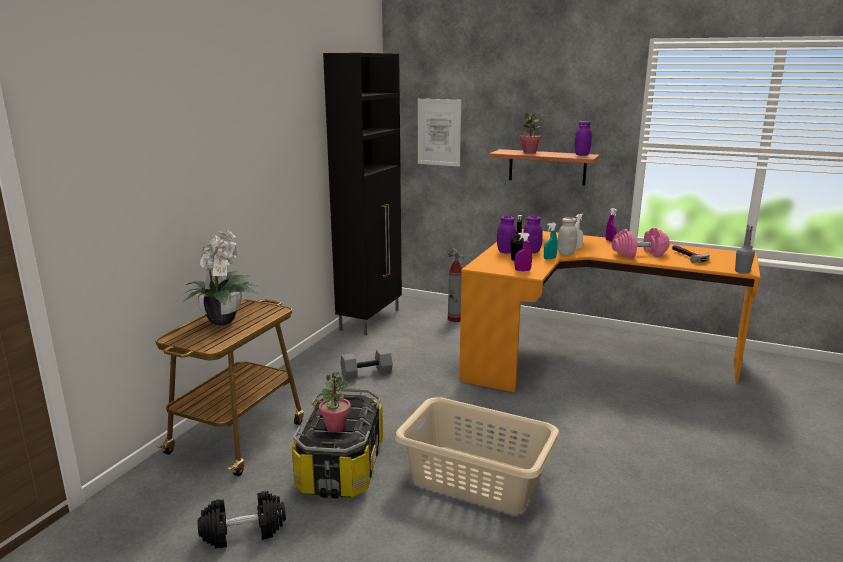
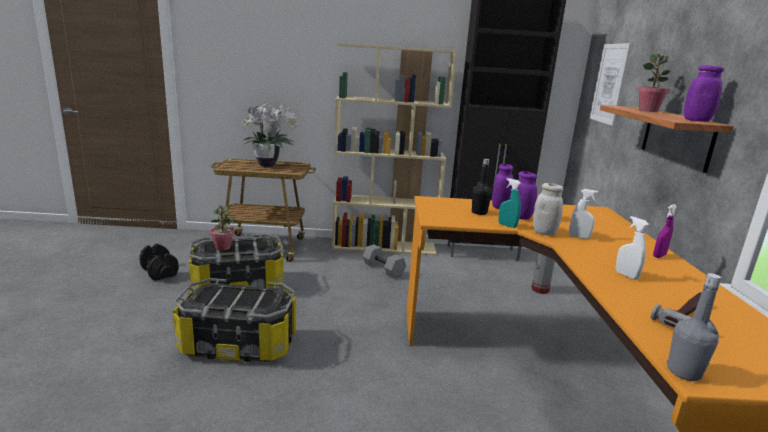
camera: 65 degrees right, 0 degrees up
(310, 360) = (384, 246): none -> beige bookcase
(475, 477) = (239, 344): beige laundry basket -> storage box
(522, 270) = (442, 216): purple spray bottle -> none
(639, 254) = (626, 275): pink dumbbell -> white spray bottle

